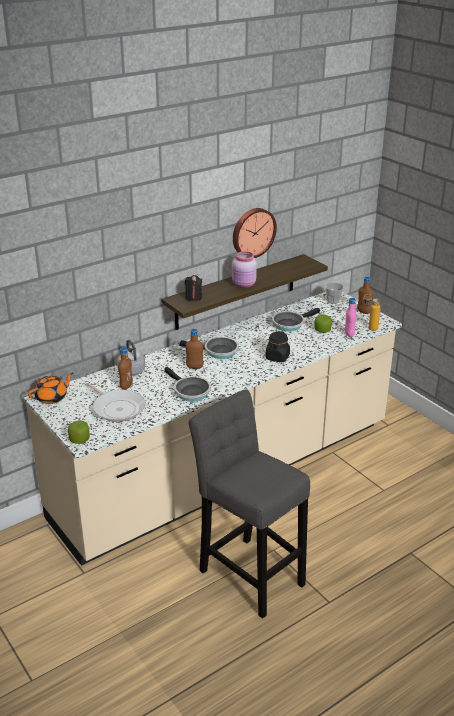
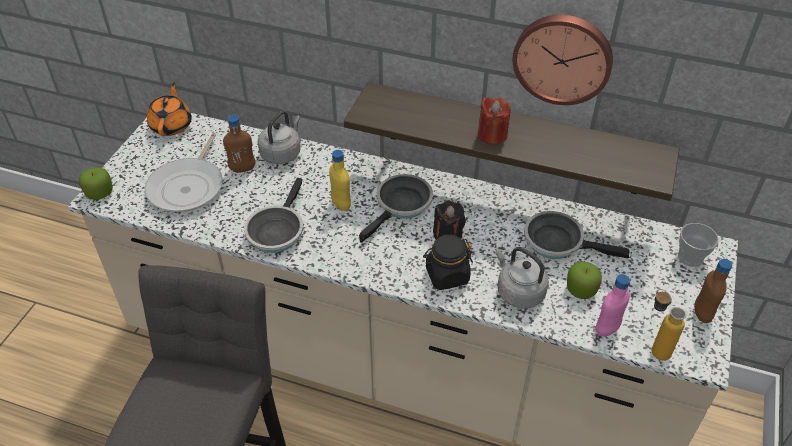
camera: 55 degrees right, 15 degrees up
(52, 397) = (172, 125): orange teapot -> orange teapot turned 105 degrees counterclockwise
(193, 297) = (399, 107): black candle -> black candle (447, 235)
(194, 367) = (341, 204): brown bottle -> yellow bottle
(218, 351) = (401, 206): frying pan -> frying pan turned 120 degrees counterclockwise
(244, 285) = (492, 135): pink jar -> red candle
(307, 344) = (518, 292): none -> grey kettle

